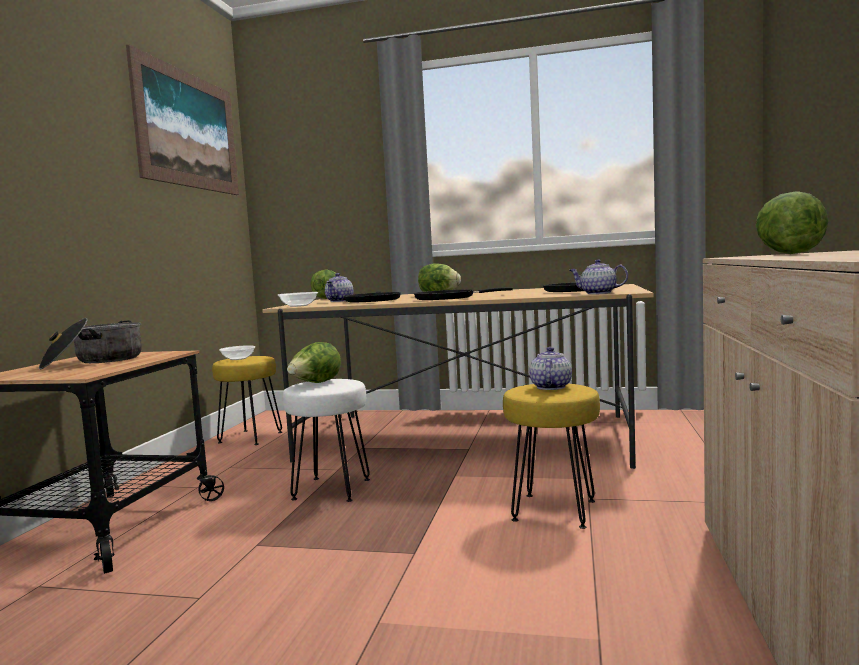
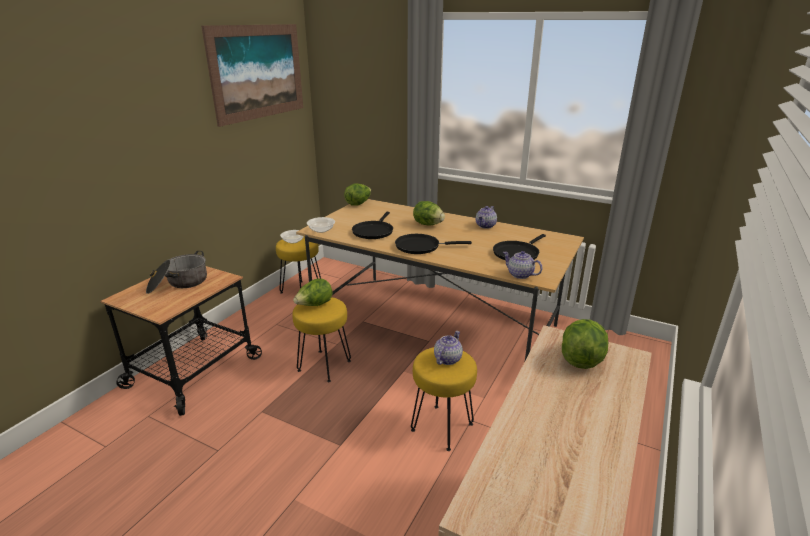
camera: 15 degrees right, 20 degrees up
(330, 489) = (323, 366): white stool -> yellow stool
(340, 301) = (356, 220): teapot -> teapot (485, 226)

